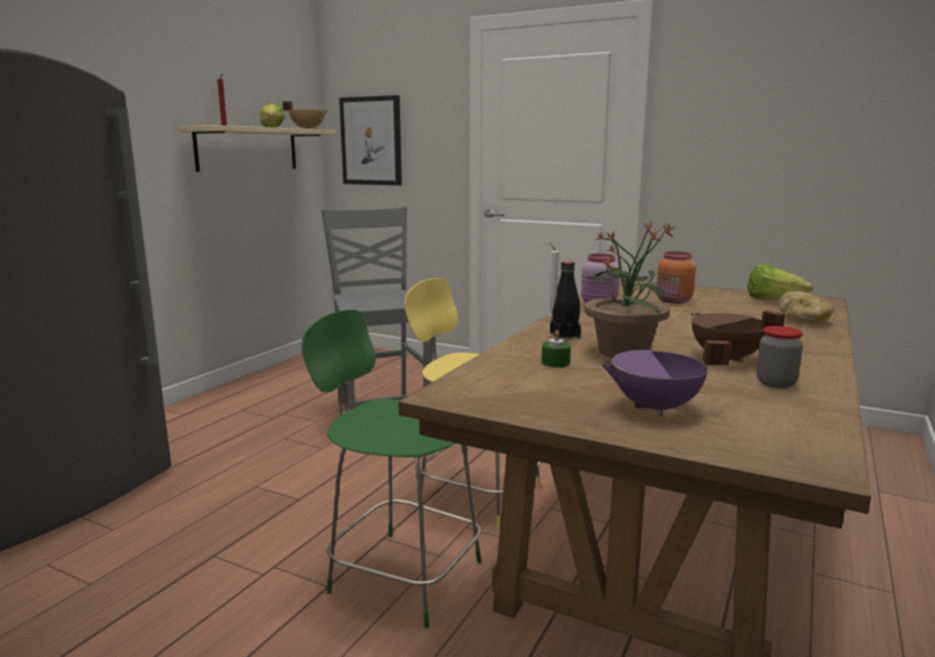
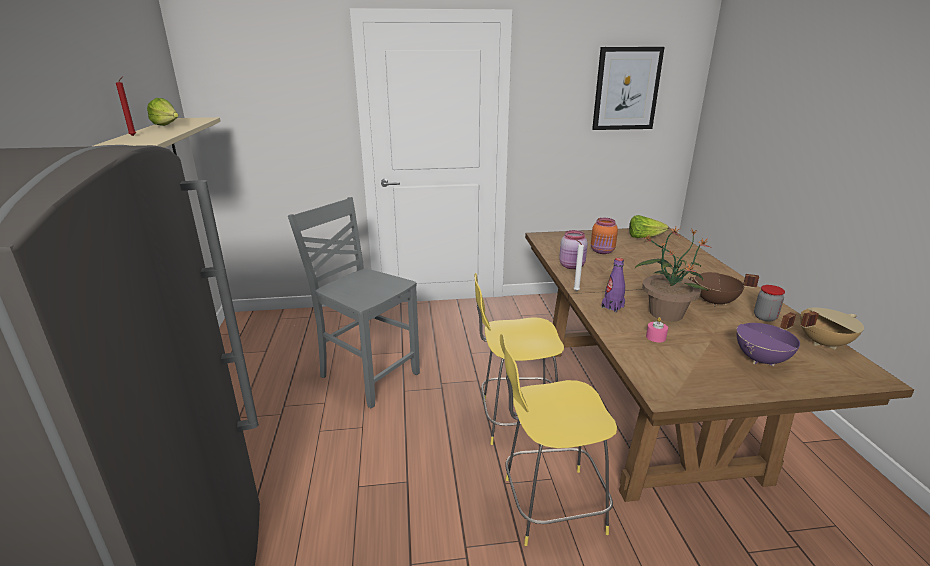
camera: 35 degrees left, 10 degrees up
(308, 129) = (195, 120): beige cooking pot -> beige cooking pot (822, 342)
(371, 141) = (249, 123): picture -> picture (626, 89)
(401, 574) = (549, 505): green stool -> yellow stool
(555, 362) = (655, 337): green candle -> pink candle
(565, 335) = (612, 307): black bottle -> purple bottle
(804, 320) = (687, 254): bread -> none

